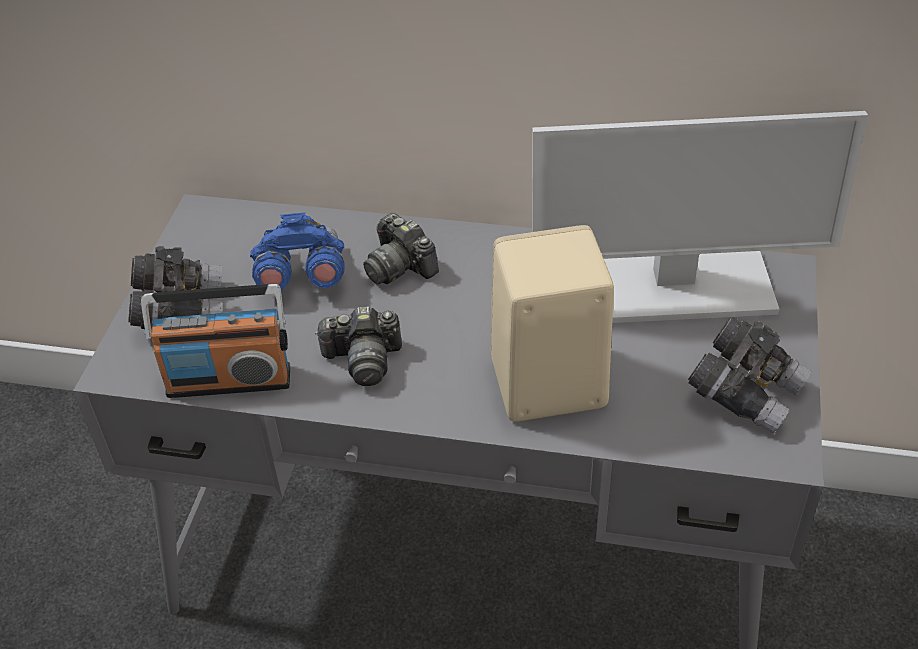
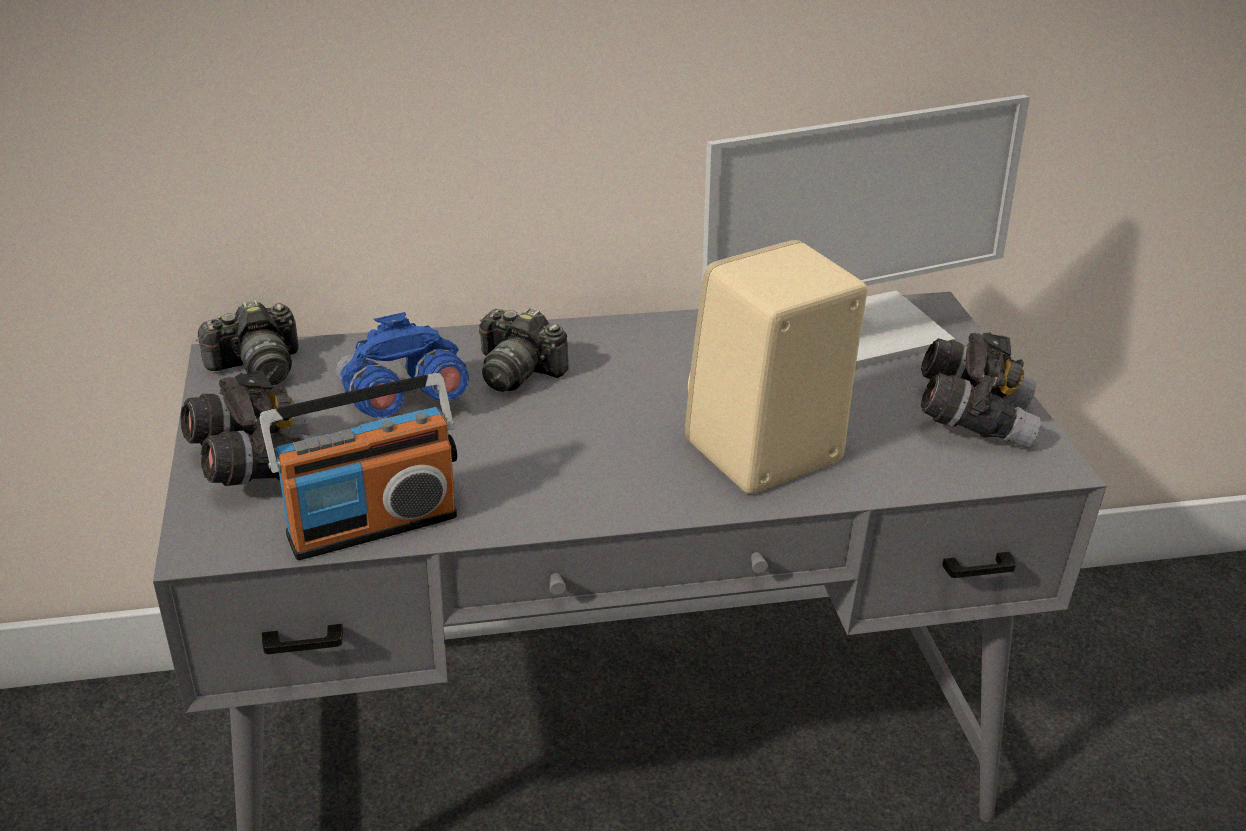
camera: 25 degrees left, 10 degrees down
(363, 360) = (533, 470): camera -> camera (257, 367)

